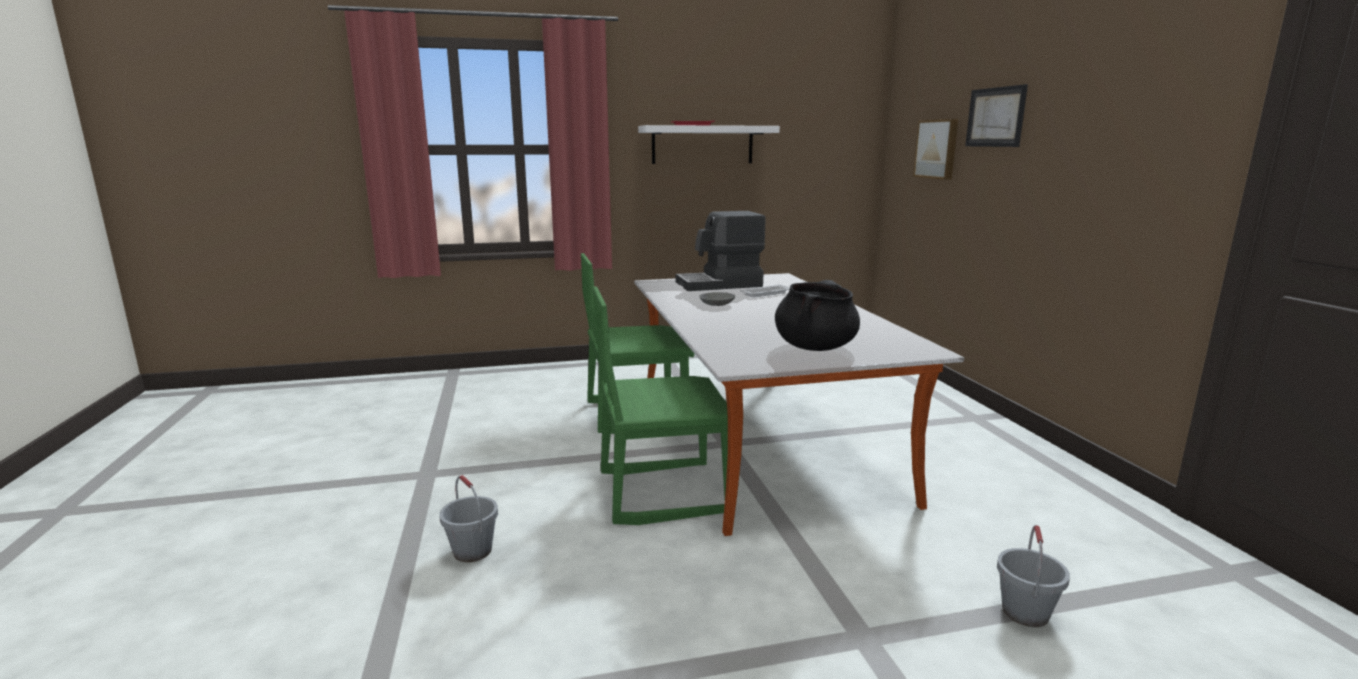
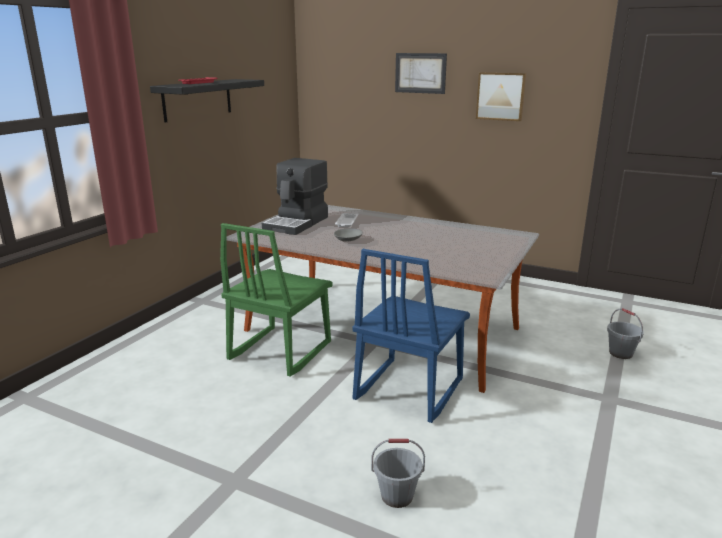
camera: 50 degrees left, 5 degrees up
(663, 492) = (408, 389): green chair -> blue chair
(702, 145) = (197, 99): white shelf -> black shelf
(815, 347) = (480, 250): black cooking pot -> none
(937, 149) = (364, 93): picture -> picture (501, 96)

